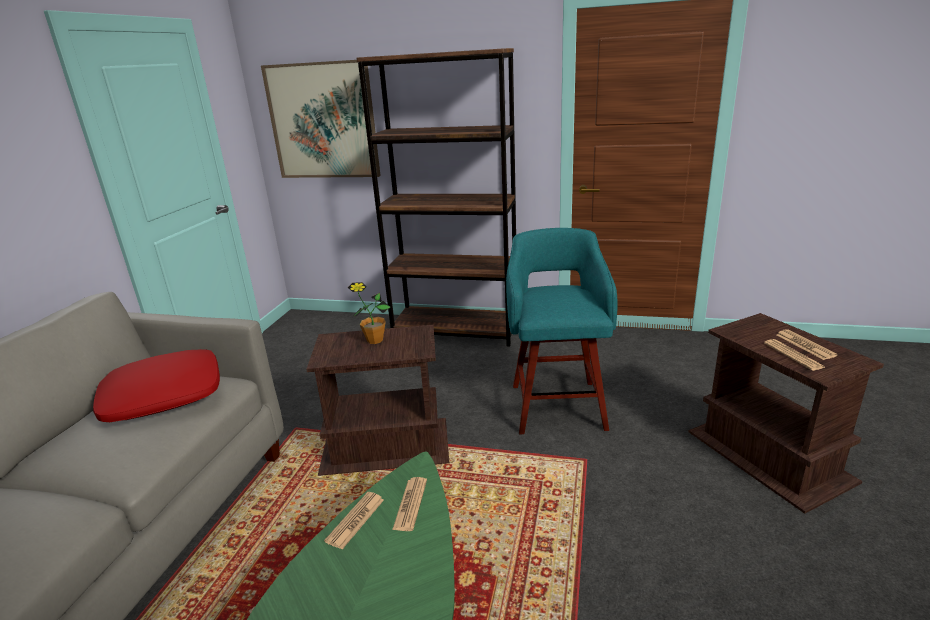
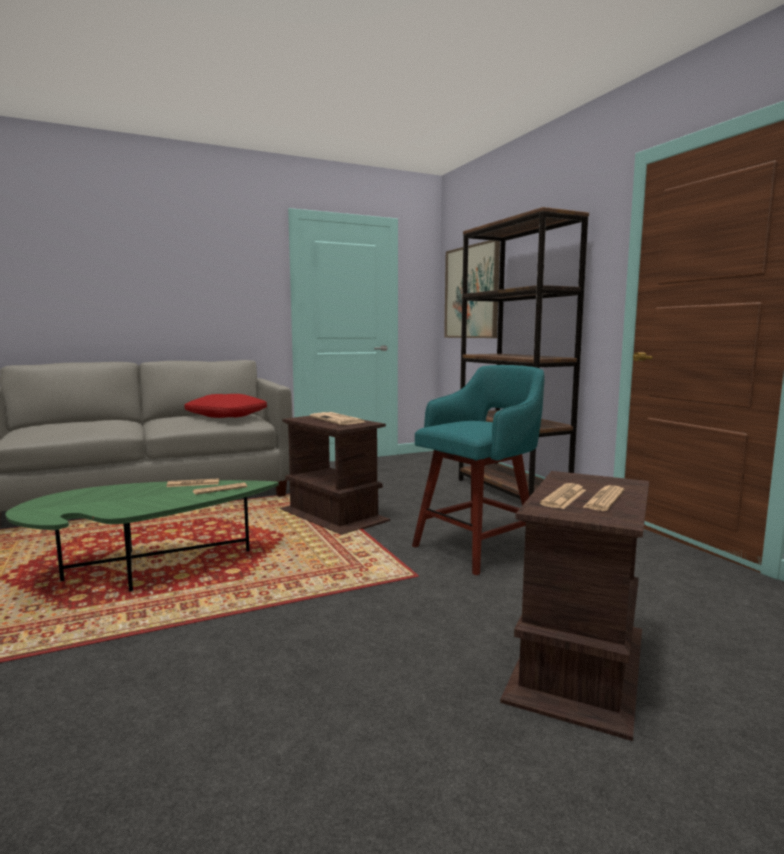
camera: 50 degrees right, 15 degrees down
(375, 340) = (338, 420): potted plant -> newspaper

